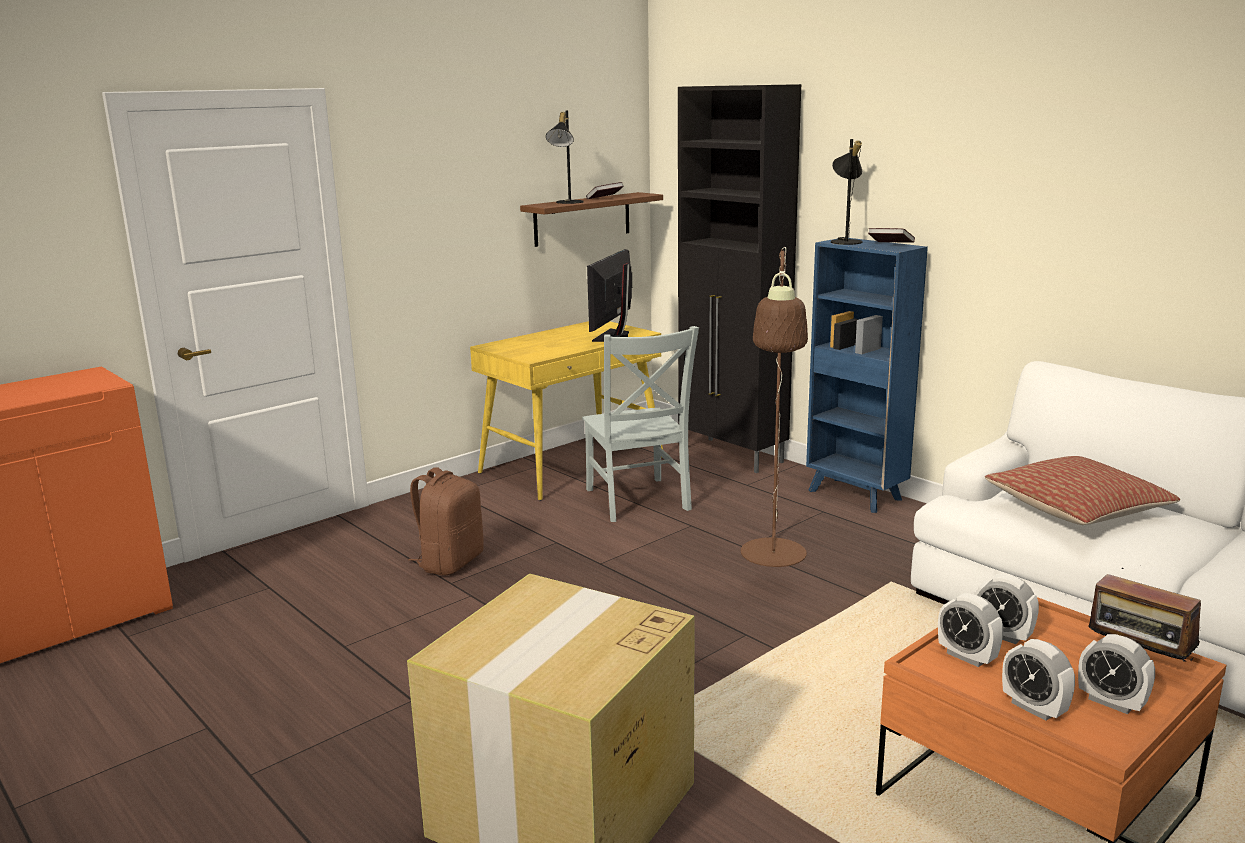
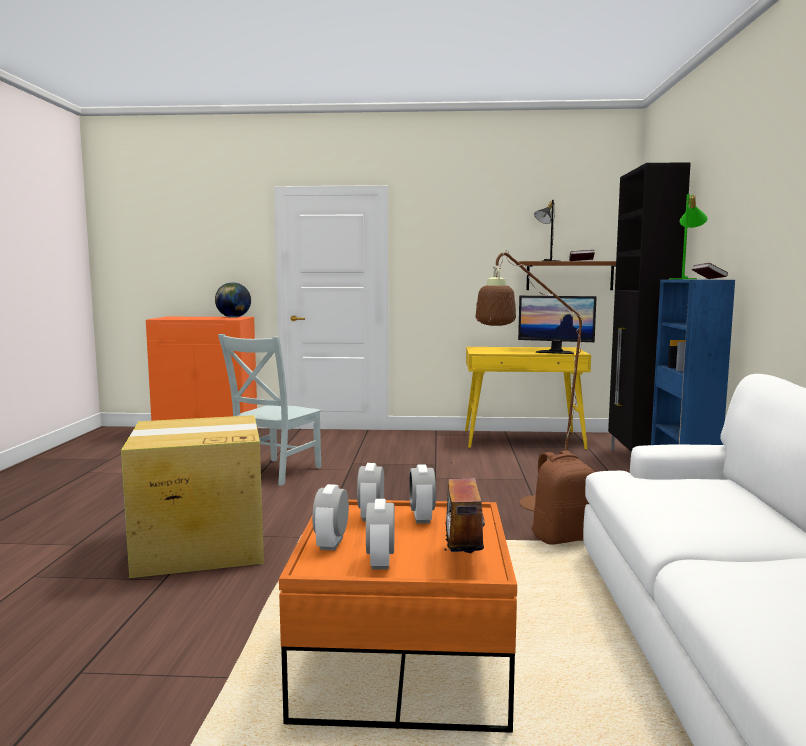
camera: 45 degrees right, 10 degrees down
(76, 378) = (233, 317): none -> globe
(450, 562) = (370, 456): brown backpack -> brown backpack (562, 537)
(613, 336) = (555, 352): monitor -> monitor turned 135 degrees counterclockwise
(638, 501) = (520, 462): grey chair -> grey chair (274, 473)
(845, 241) = (685, 279): black table lamp -> green table lamp
(1077, 509) = (688, 495): pillow -> none

